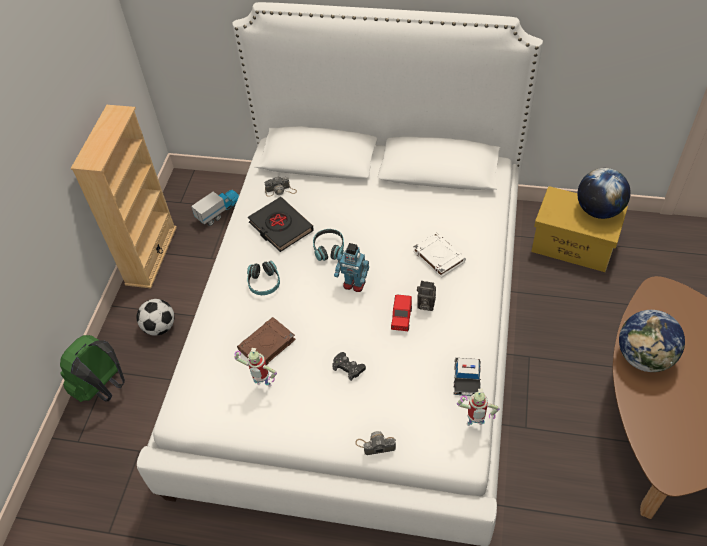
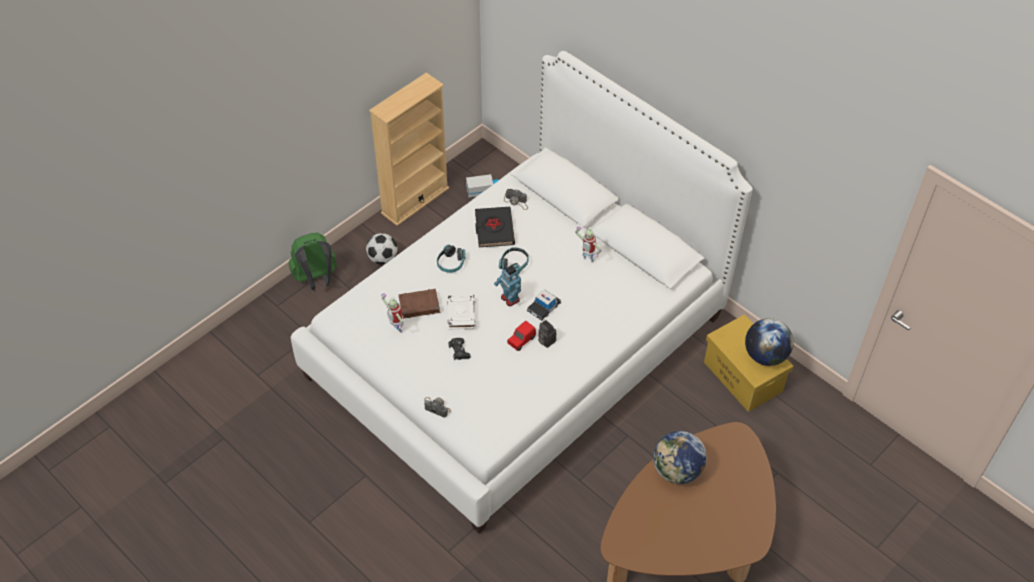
camera: 30 degrees right, 0 degrees up
(438, 256) = (585, 313): white book -> white book (461, 313)
(467, 379) = (529, 404): toy car -> toy car (544, 307)
(474, 426) = (507, 434): toy robot -> toy robot (587, 261)

